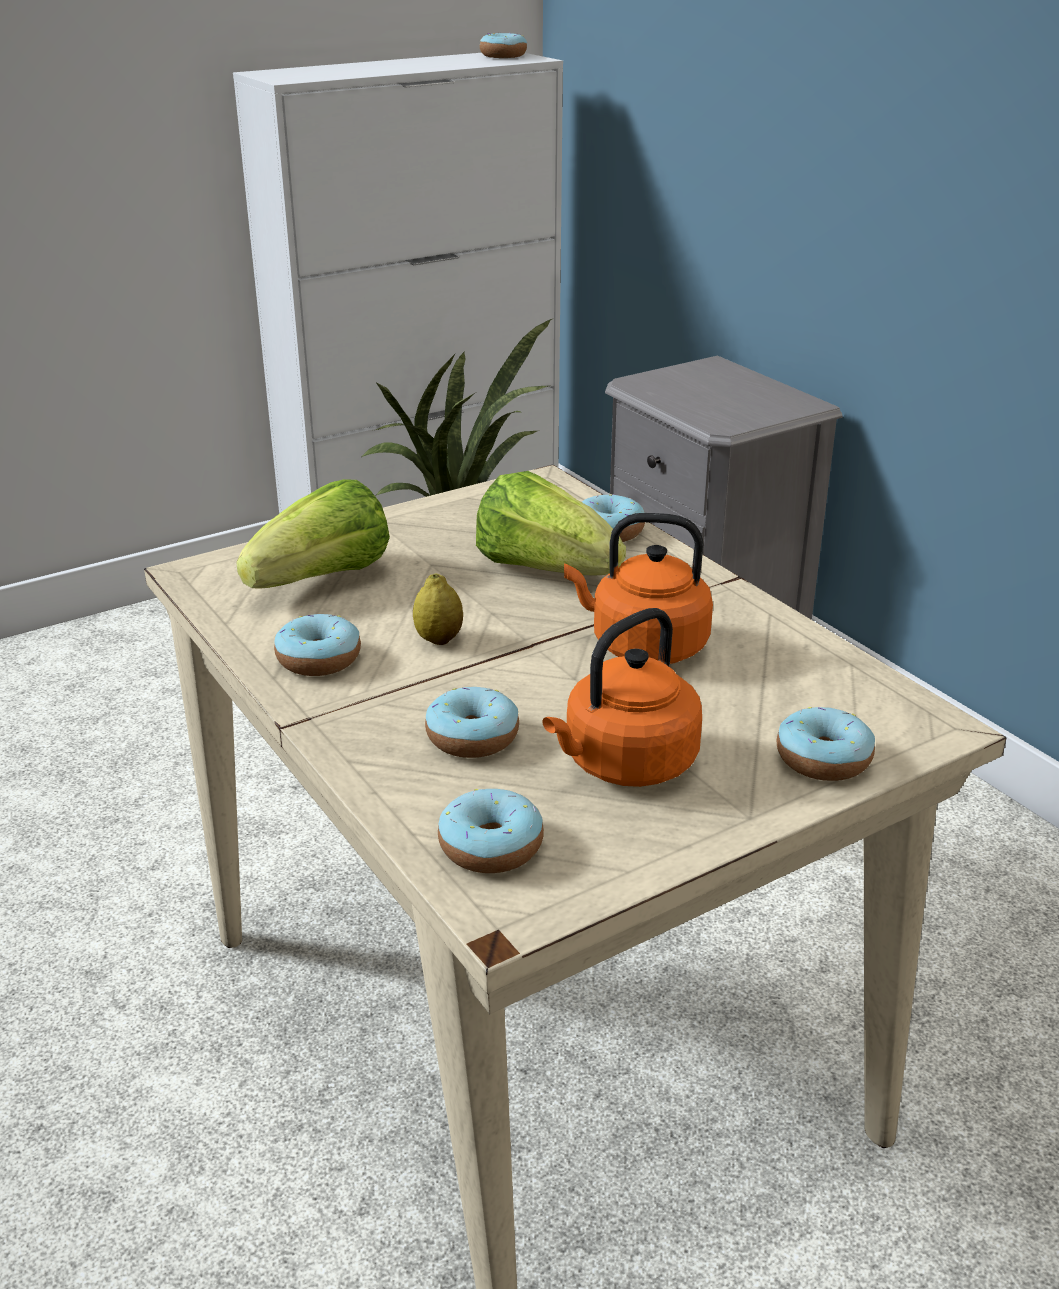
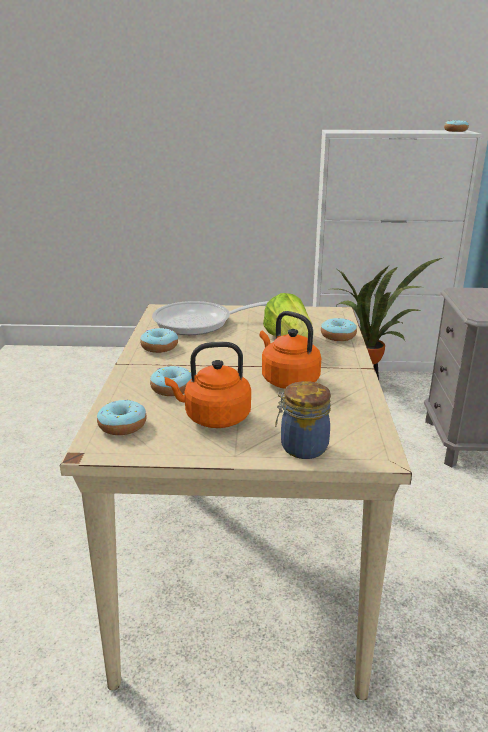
camera: 35 degrees right, 5 degrees down
(323, 580) = (200, 323): lettuce -> frying pan
(438, 639) = (211, 353): lemon -> none
(823, 759) = (301, 447): donut -> jar

